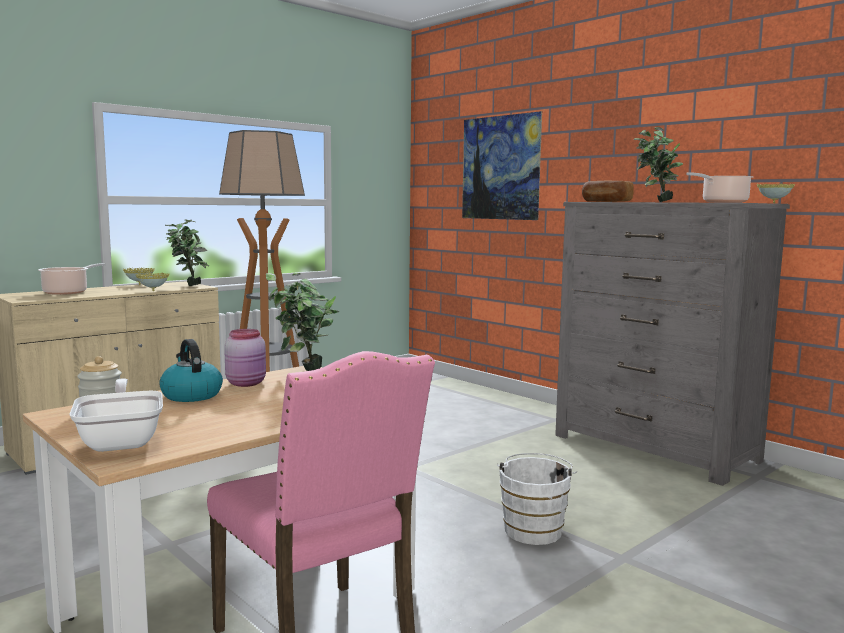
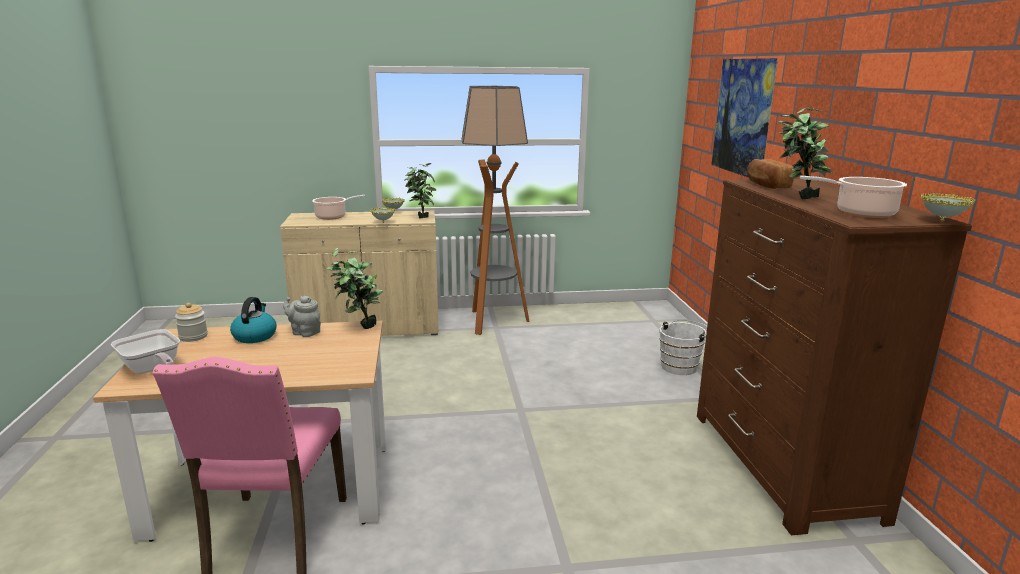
camera: 35 degrees right, 10 degrees up
(122, 440) = (152, 369): frying pan -> frying pan turned 120 degrees clockwise
(247, 383) = (304, 332): pink jar -> grey teapot
(534, 529) = (534, 507): white bucket -> white bucket (681, 366)
(654, 448) = (782, 464): grey dresser -> brown dresser

